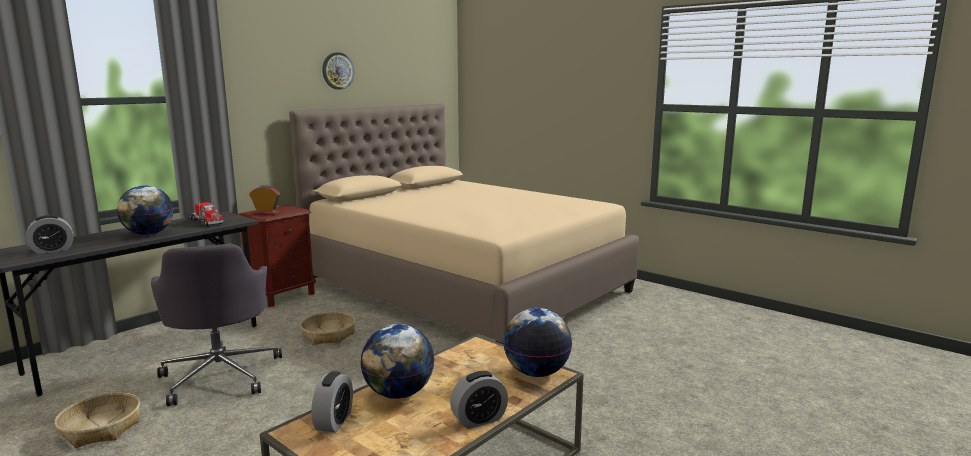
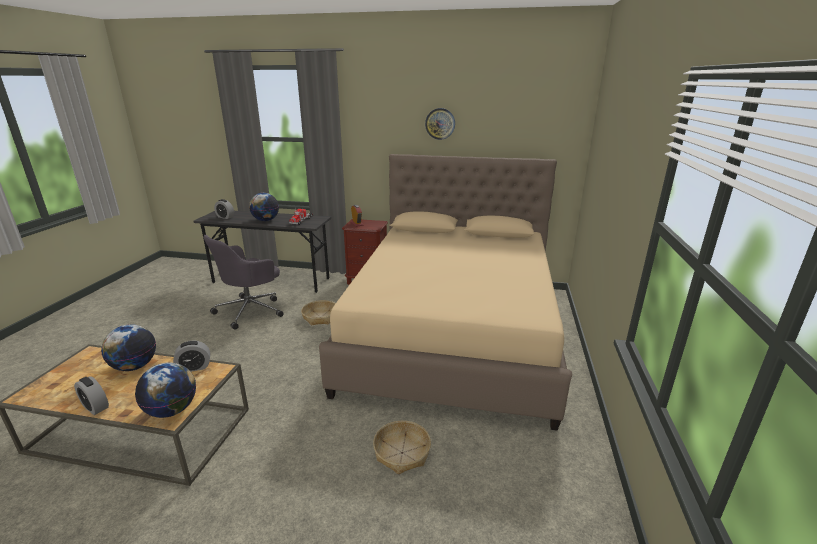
camera: 60 degrees right, 10 degrees up
(101, 428) = (187, 309): basket -> basket (402, 452)
(334, 422) = (99, 359): alarm clock -> alarm clock (194, 367)

